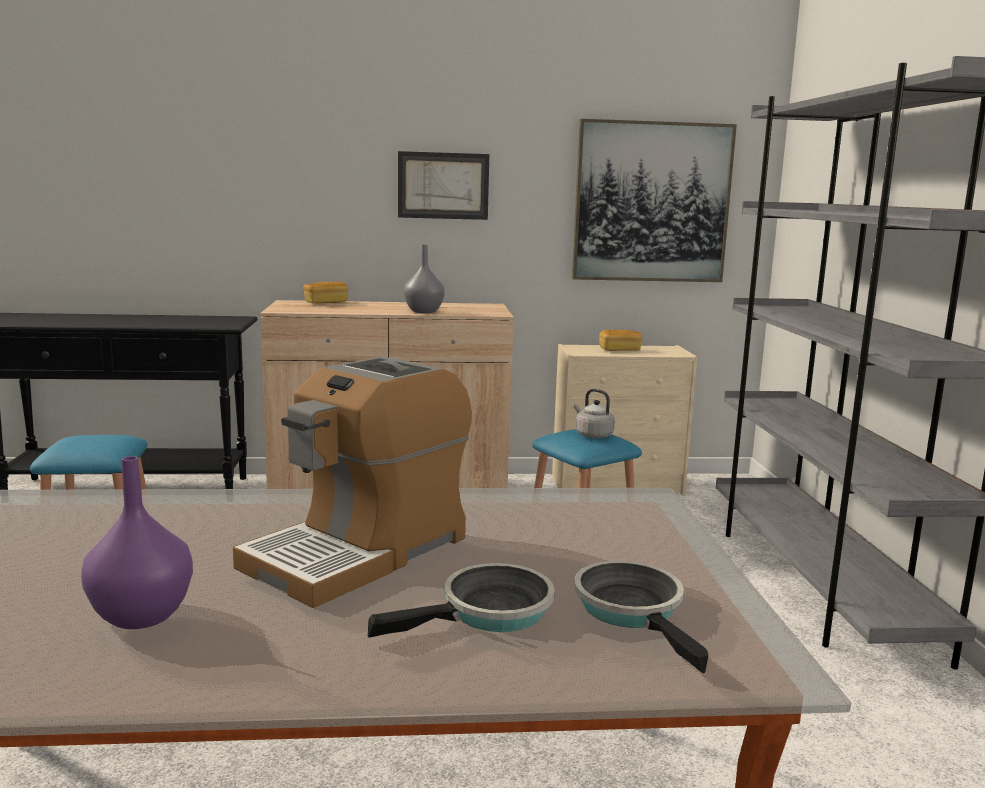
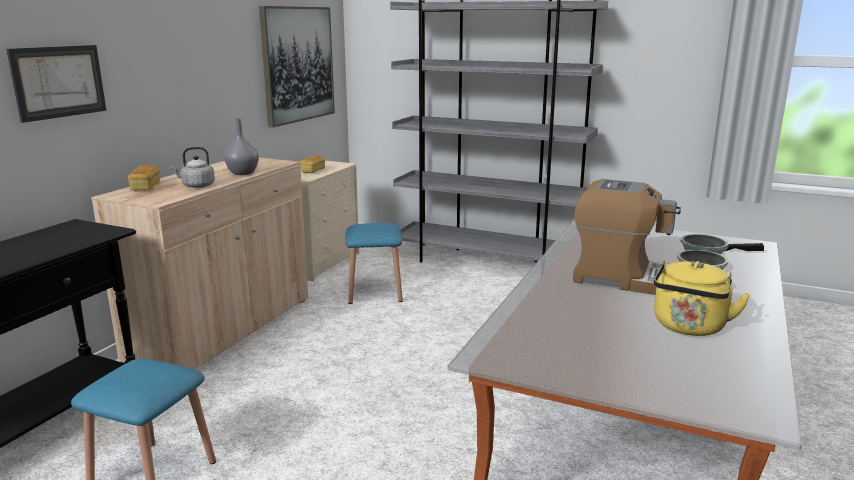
camera: 60 degrees left, 5 degrees up
(140, 615) = (689, 327): purple vase -> yellow kettle
(360, 551) = (628, 279): coffee machine -> coffee machine turned 45 degrees counterclockwise
(443, 185) = (190, 66): picture -> picture (58, 82)
(592, 435) = (376, 226): grey kettle -> grey kettle (196, 186)

